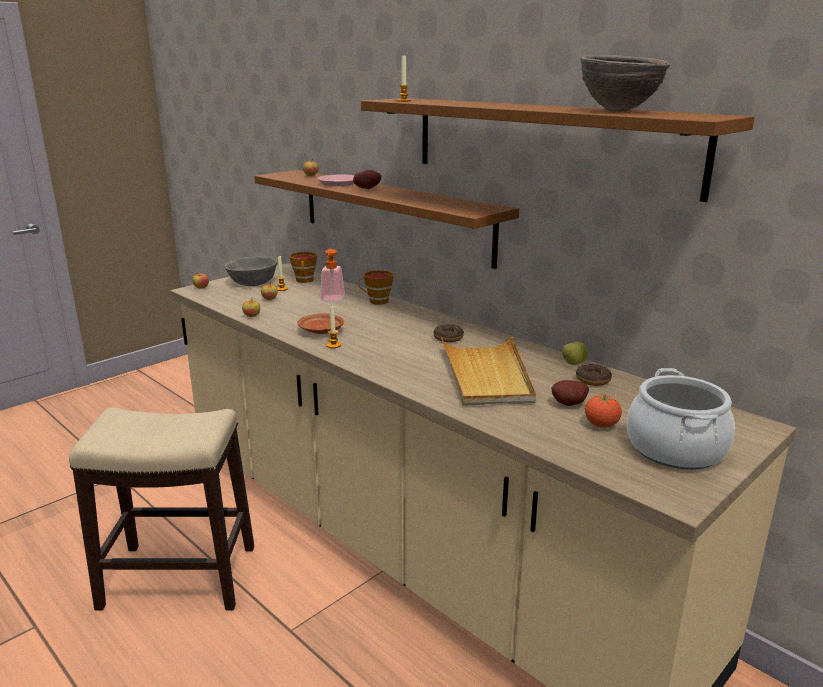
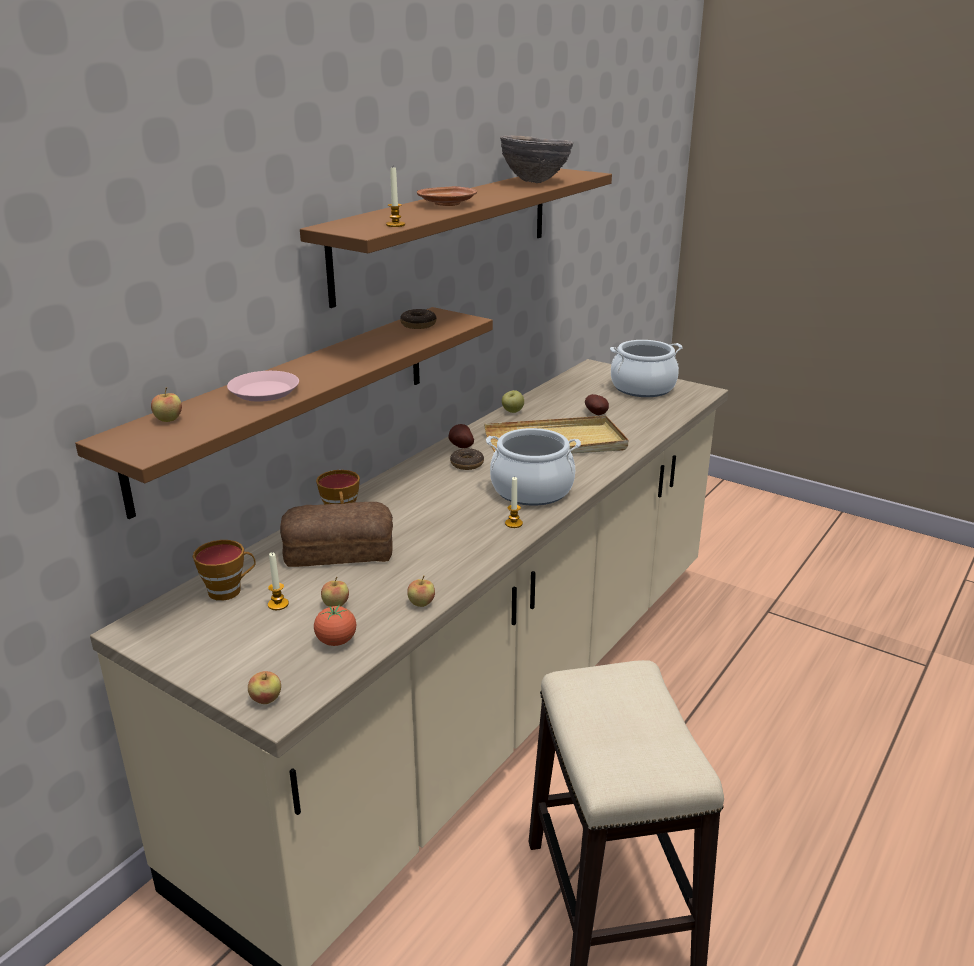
camera: 100 degrees left, 5 degrees up
(252, 283) = (237, 644): grey bowl -> none
(321, 331) = (468, 538): brown plate -> brown plate (448, 204)
(332, 300) = (337, 550): soap dispenser -> bread
(367, 189) = (315, 371): potato -> potato (460, 447)
(387, 356) = (532, 490): none -> cooking pot
(593, 380) = (544, 406): donut -> donut (418, 325)
(601, 425) = (624, 405): tomato -> tomato (336, 641)

